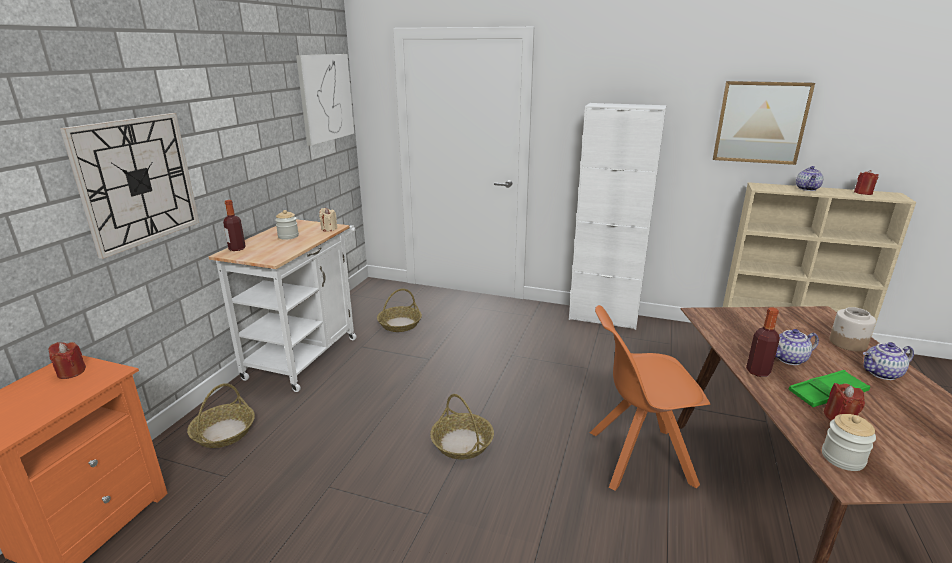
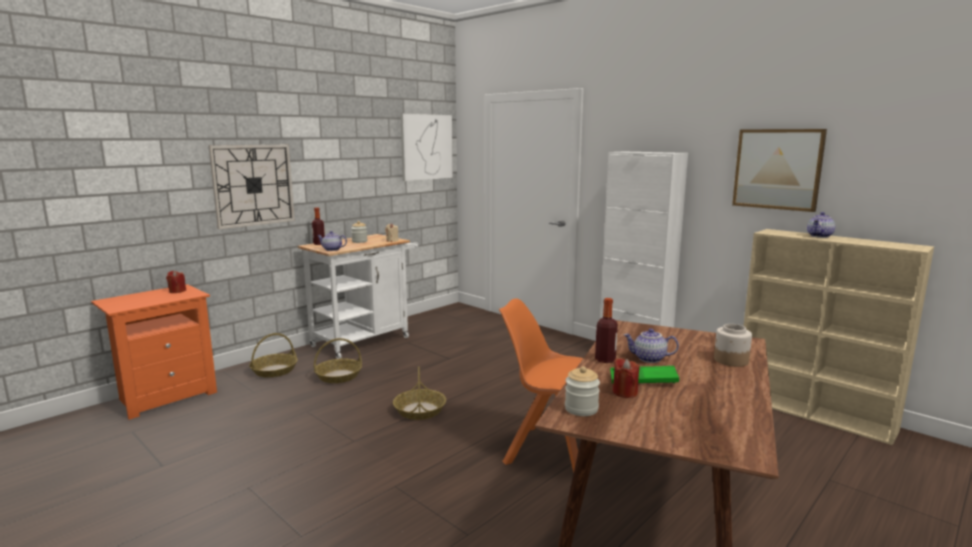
camera: 25 degrees right, 10 degrees down
(400, 324) = (450, 334): basket -> basket (339, 376)
(863, 193) = (880, 243): red candle -> none
(882, 374) = (724, 381): teapot -> teapot (332, 250)

